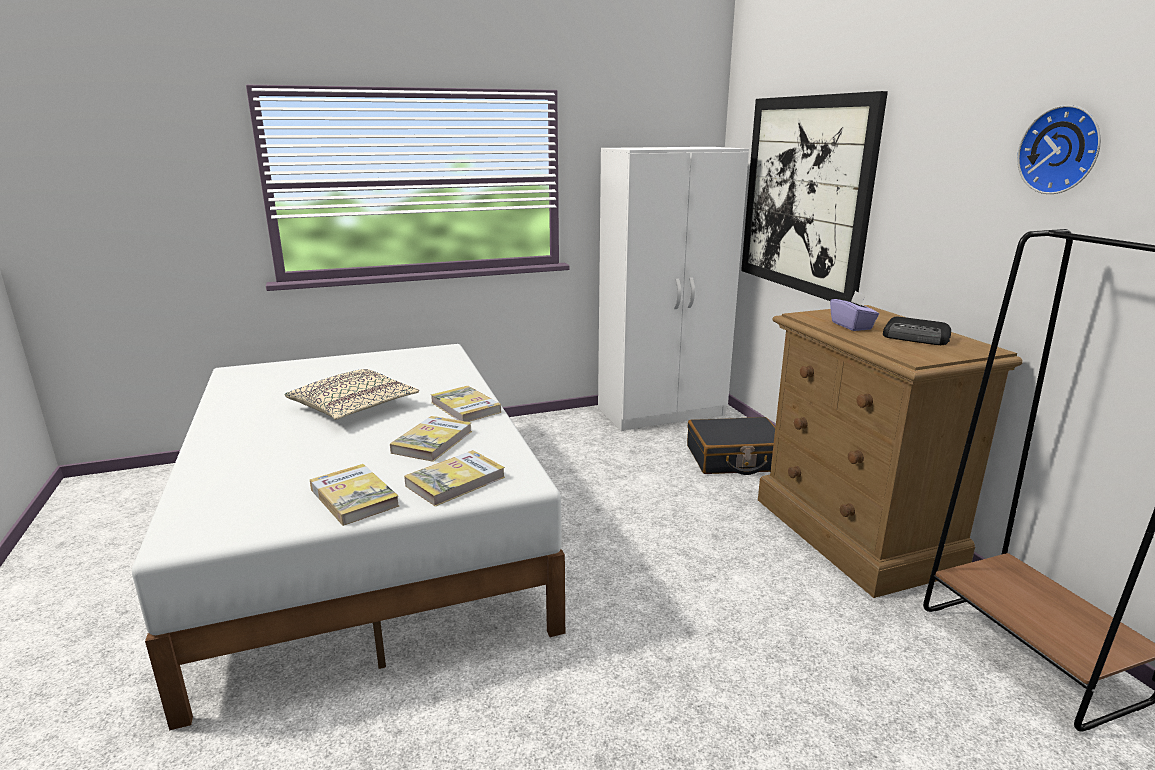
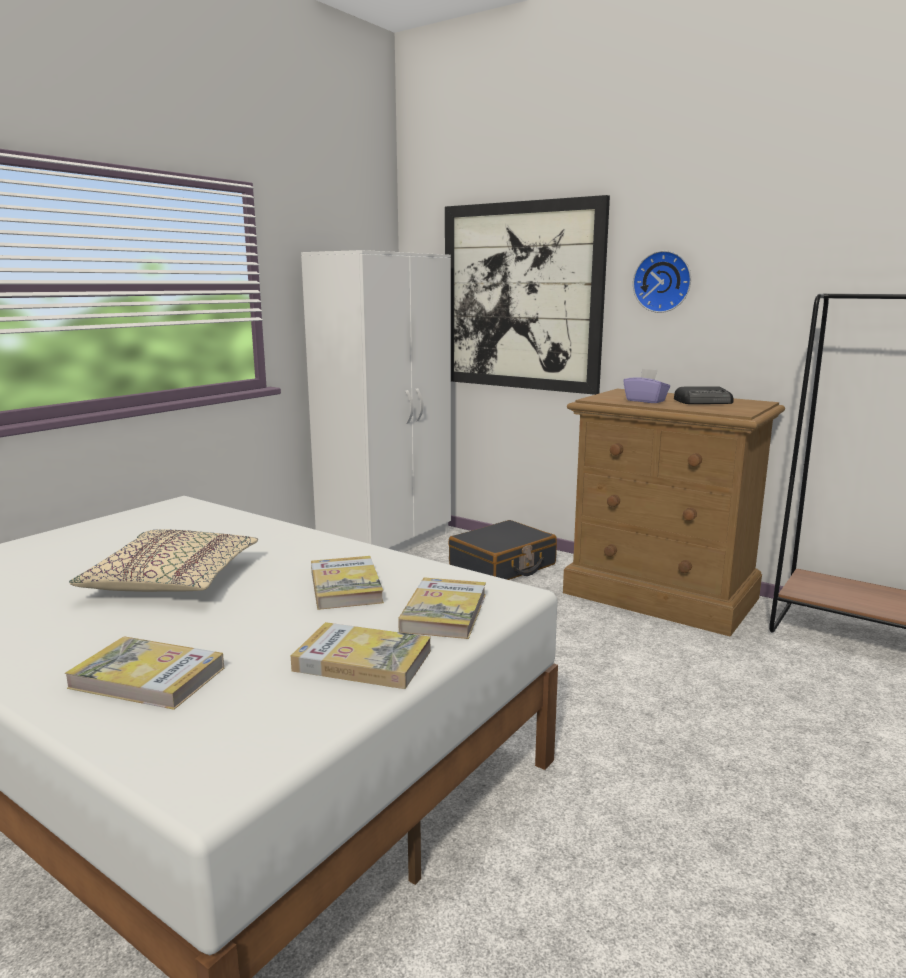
camera: 35 degrees left, 5 degrees down
(465, 407) = (318, 549): book -> book (148, 678)
(1062, 150) = (791, 237): wall clock -> wall clock (663, 281)

